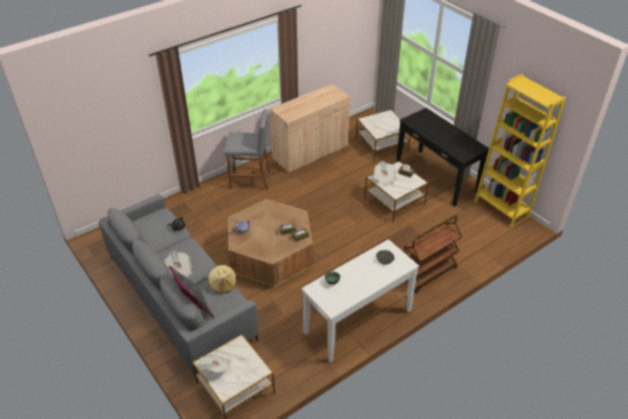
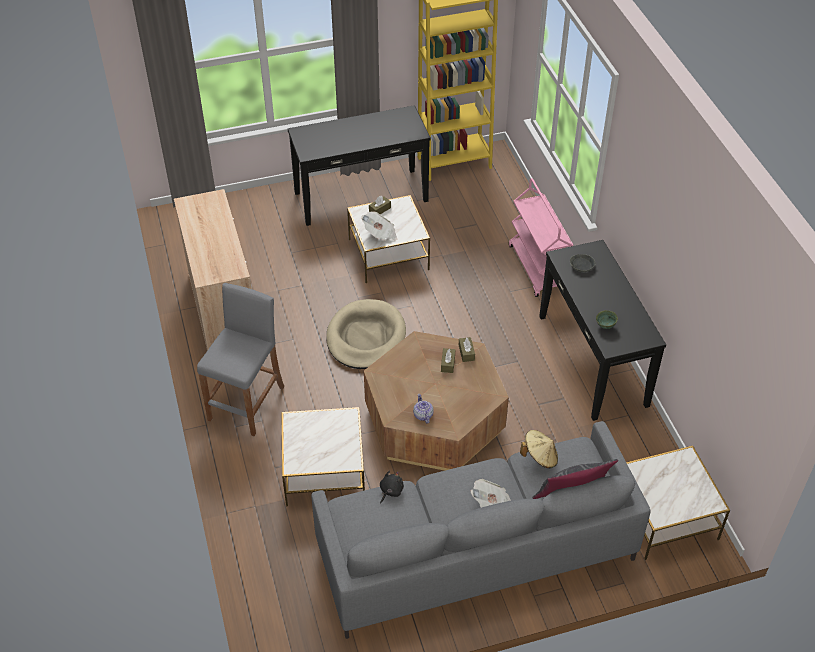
camera: 70 degrees left, 5 degrees up
(217, 367) = (670, 503): newspaper -> none
(320, 210) = (366, 337): none -> beige dog bed
(358, 321) = (593, 360): white console table -> black console table
(381, 145) = (256, 227): side table -> side table (324, 471)
(428, 274) = (538, 268): brown cart -> pink cart

